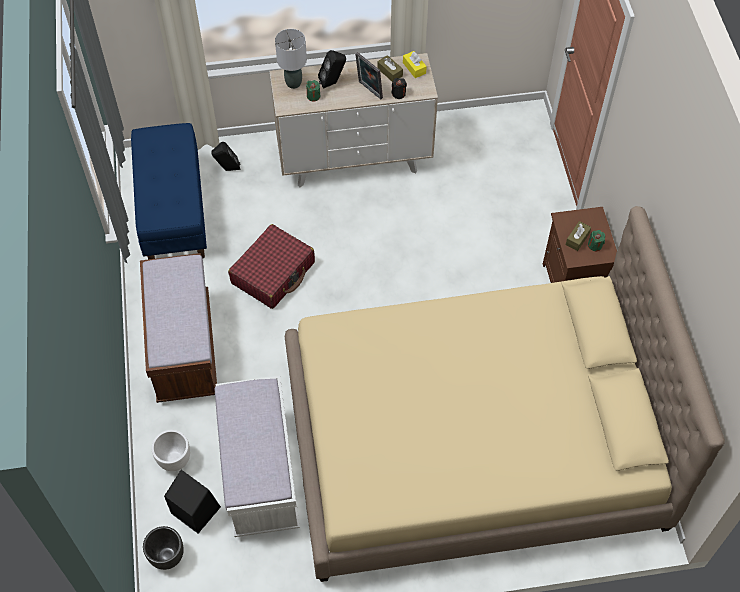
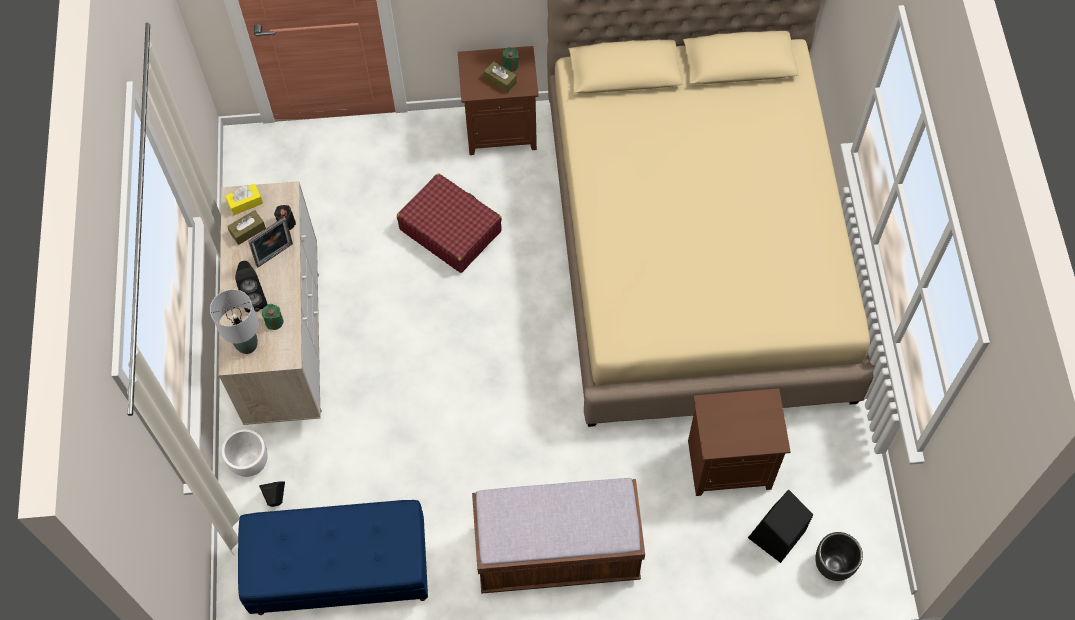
camera: 85 degrees left, 5 degrees up
(174, 460) = (712, 561): white planter -> white planter (250, 463)
(261, 473) = (730, 463): white bench -> brown nightstand
(273, 273) = (454, 445): red suitcase -> red suitcase (450, 230)

